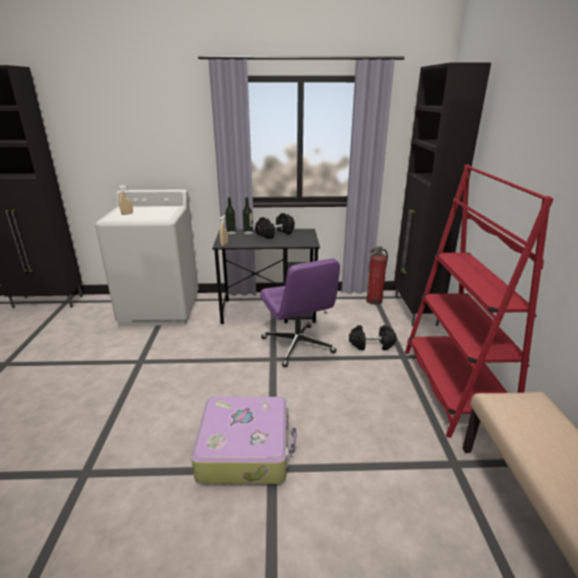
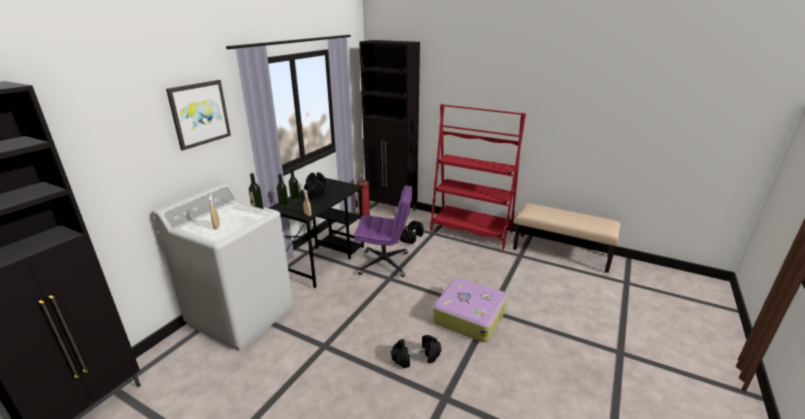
camera: 60 degrees left, 0 degrees up
(145, 426) = (416, 357): none -> black dumbbell
(164, 216) = (258, 211): none -> bottle
(173, 120) = (199, 114): none -> picture

